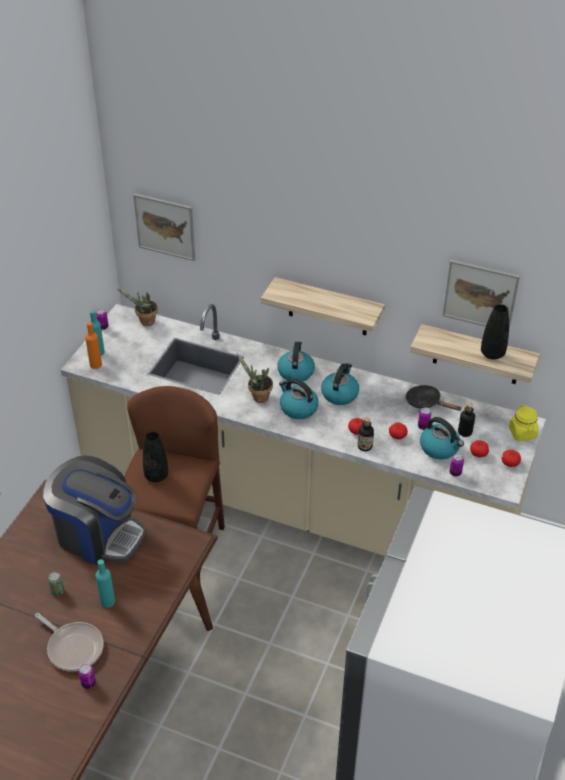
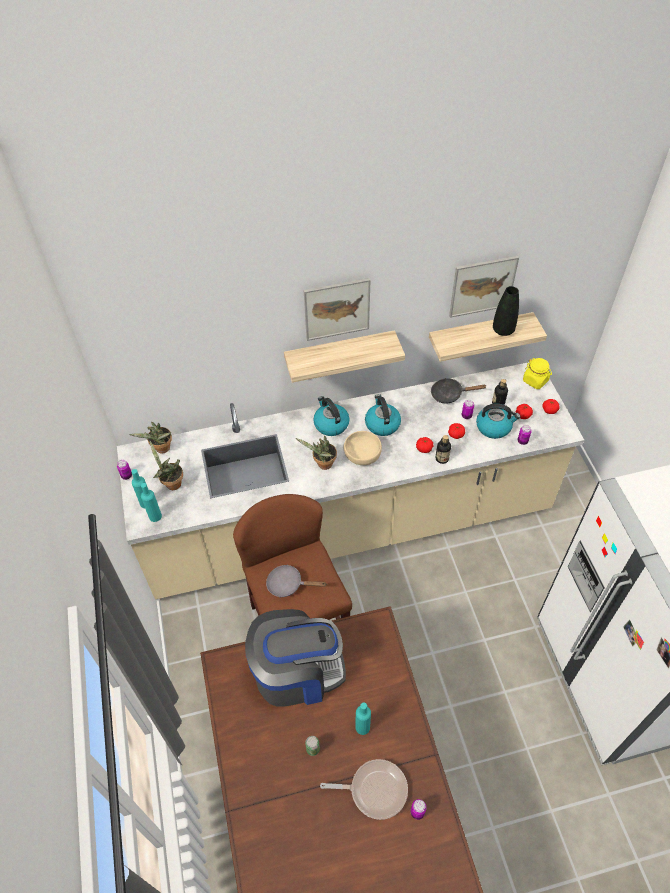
camera: 35 degrees left, 10 degrees up
(95, 364) = (155, 516): orange bottle -> turquoise bottle
(129, 349) = (171, 483): none -> potted plant
(156, 476) = (288, 584): black vase -> grey frying pan
(165, 226) = (158, 354): picture -> picture (337, 309)
(298, 408) = (362, 455): kettle -> beige bowl

